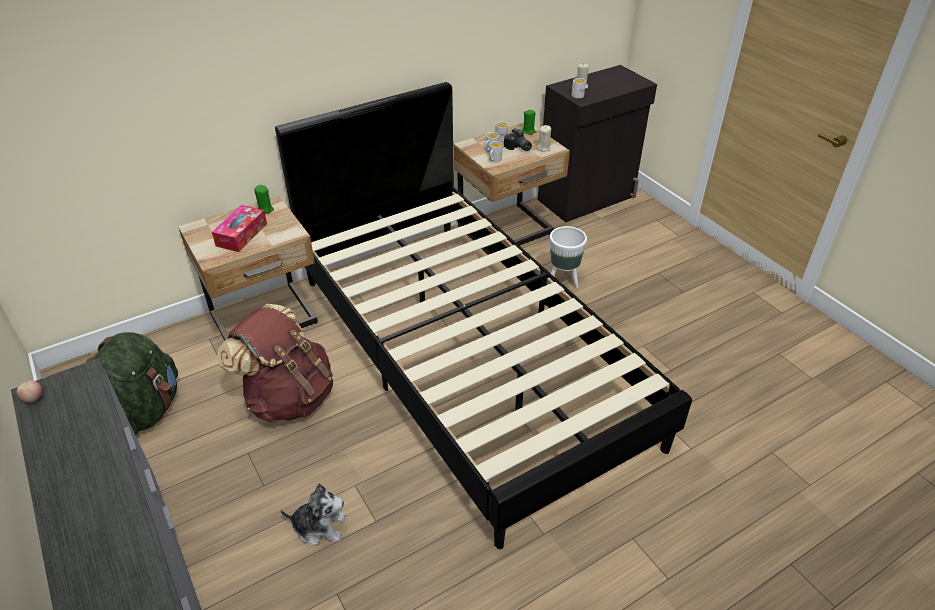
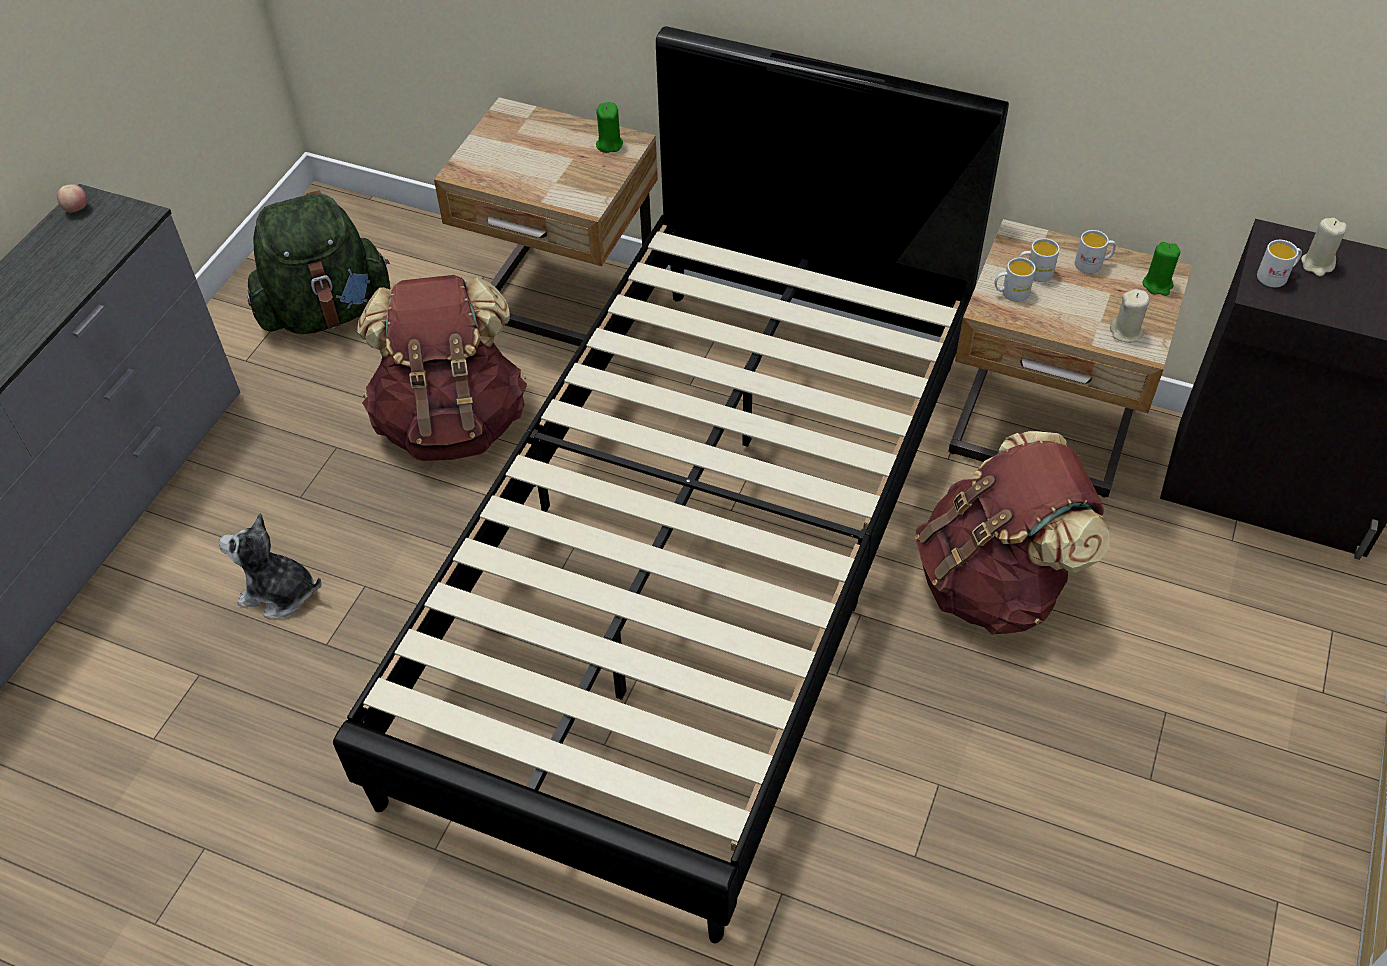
camera: 55 degrees right, 10 degrees up
(241, 235) = (535, 161): tissue box -> none
(319, 527) = (279, 593): plush toy -> plush toy turned 135 degrees clockwise
(518, 148) = (1085, 300): camera -> none
(563, 280) = (994, 582): white planter -> brown backpack

